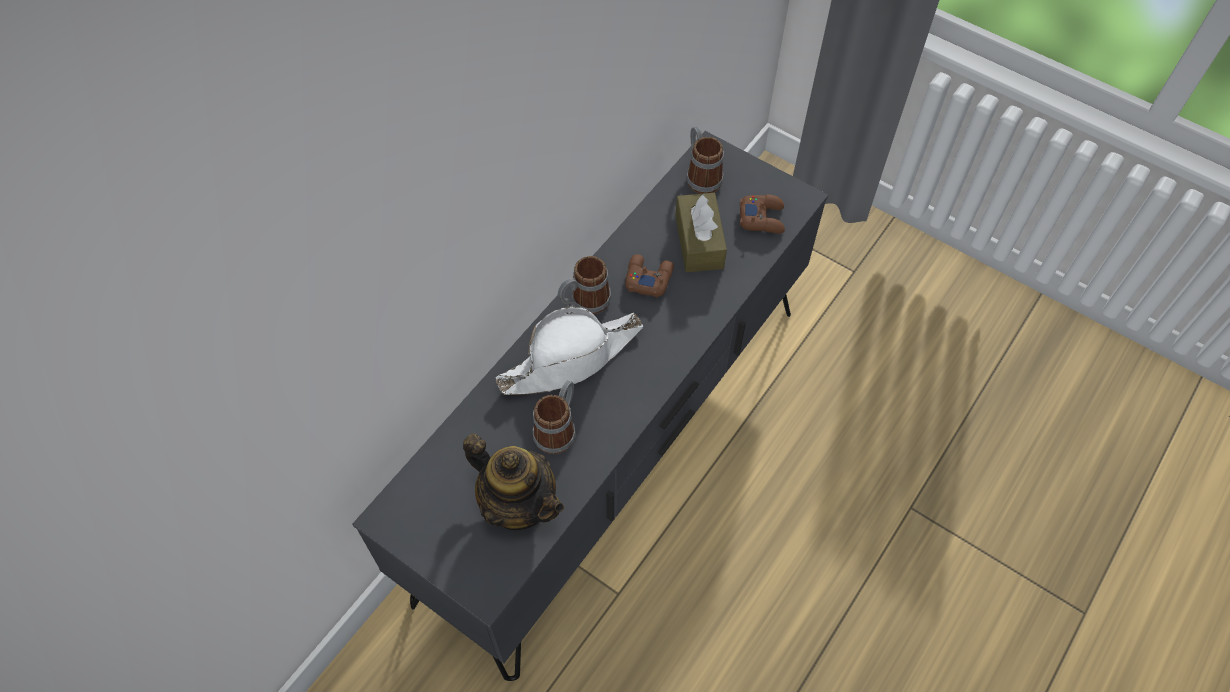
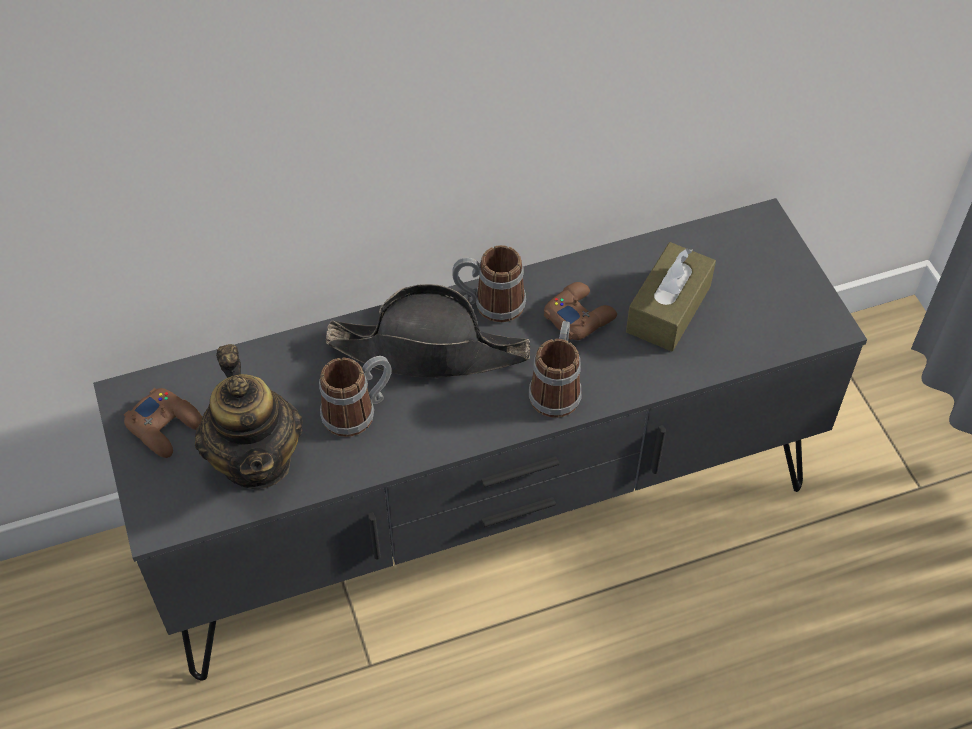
camera: 35 degrees right, 5 degrees down
(571, 358) = (429, 351): white hat -> black hat
(701, 175) = (730, 241): mug -> mug (557, 387)
(762, 218) = (763, 323): brown game controller -> brown game controller (165, 426)

